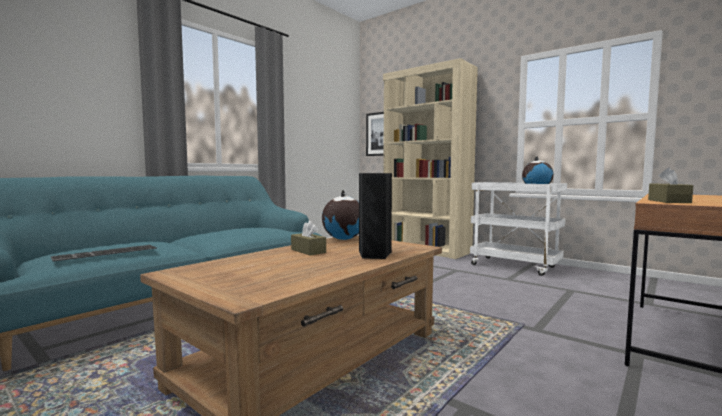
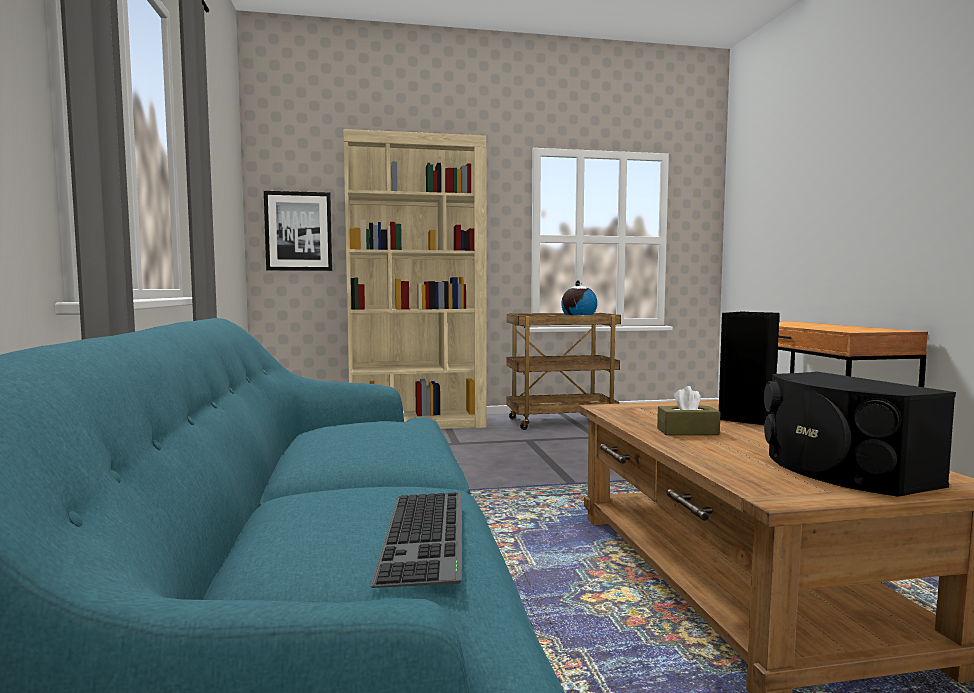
camera: 50 degrees left, 0 degrees up
(245, 277) = (841, 471): none -> black speaker
(343, 239) = (619, 411): globe -> none
(515, 266) = (561, 421): white cart -> brown cart
(668, 201) = (844, 329): brown tissue box -> none

